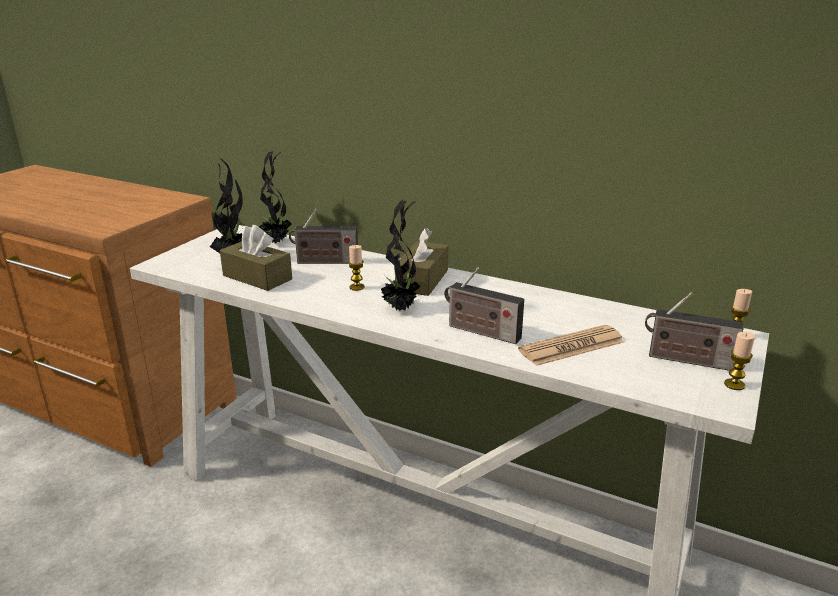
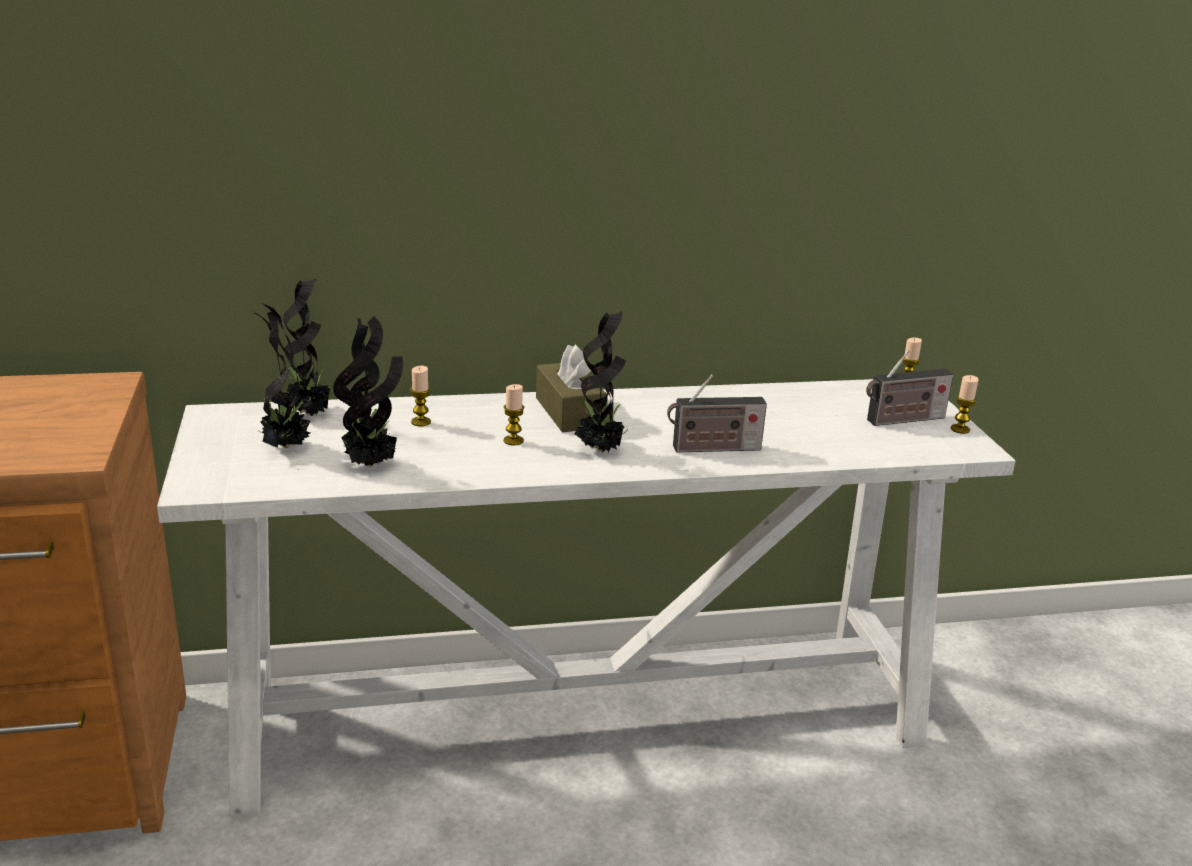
camera: 40 degrees left, 0 degrees up
(257, 277) = (372, 464): brown tissue box -> potted plant
(324, 262) = (421, 422): radio -> candle
(571, 346) = (806, 437): newspaper -> none

